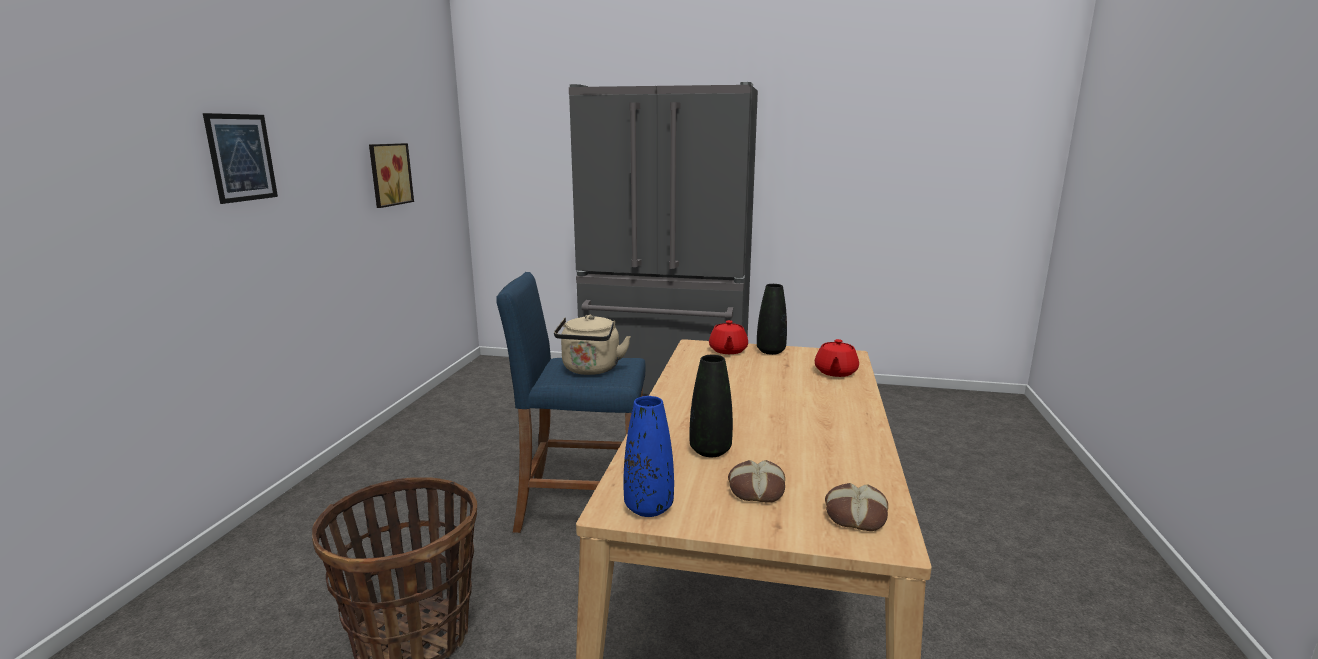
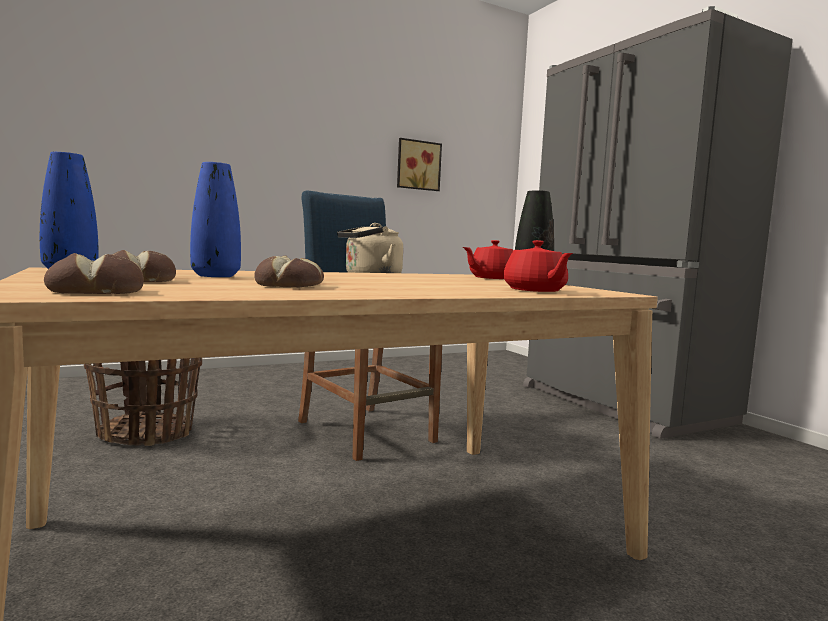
camera: 50 degrees right, 10 degrees down
(241, 157) = (277, 127): picture -> none
(710, 450) = (215, 276): black vase -> blue vase
(803, 440) = (291, 285): none -> bread
(835, 372) = (535, 290): red teapot -> red teapot turned 90 degrees counterclockwise

